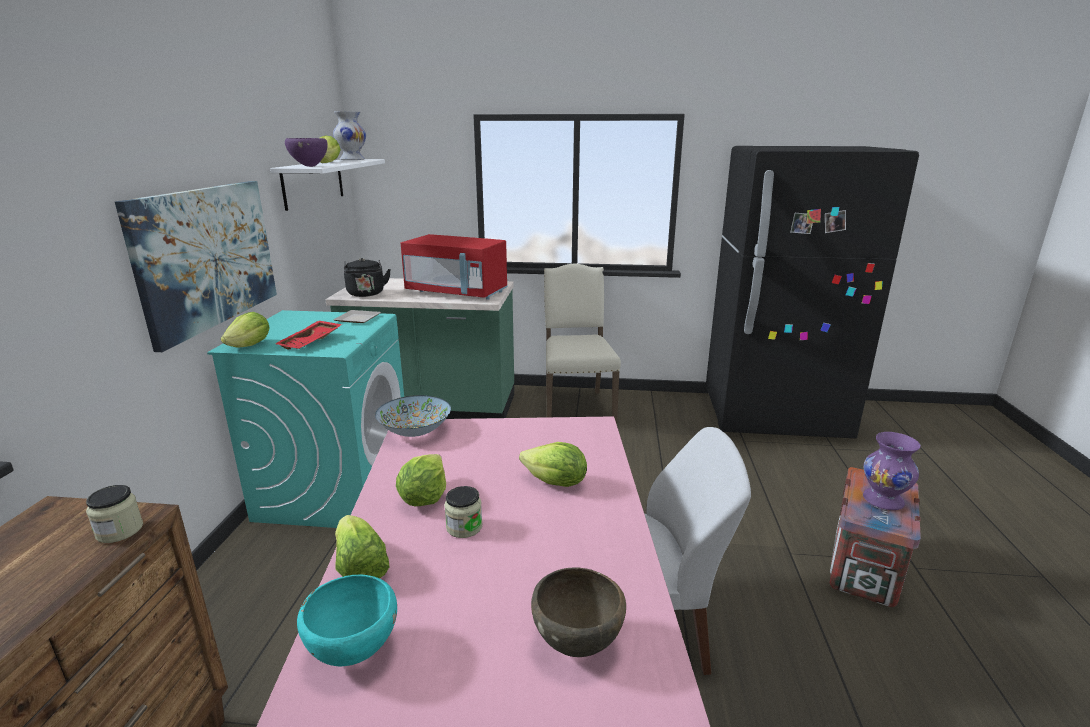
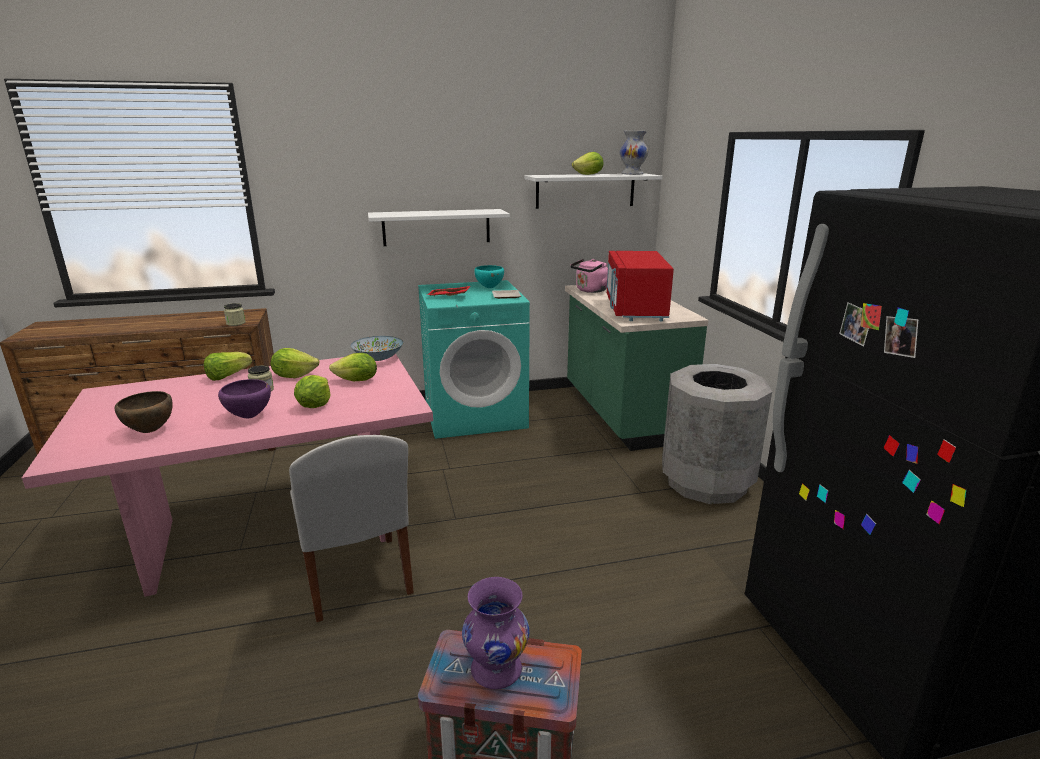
camera: 70 degrees right, 0 degrees up
(207, 257) = (436, 227): picture -> white shelf
(250, 345) = (433, 288): lettuce -> lettuce (357, 381)
(310, 166) = (545, 176): purple bowl -> purple bowl (250, 416)
(353, 653) = (164, 388): turquoise bowl -> turquoise bowl (489, 288)
(366, 294) = (590, 290): black kettle -> pink kettle
(576, 406) = (706, 482): beige chair -> grey trash can

